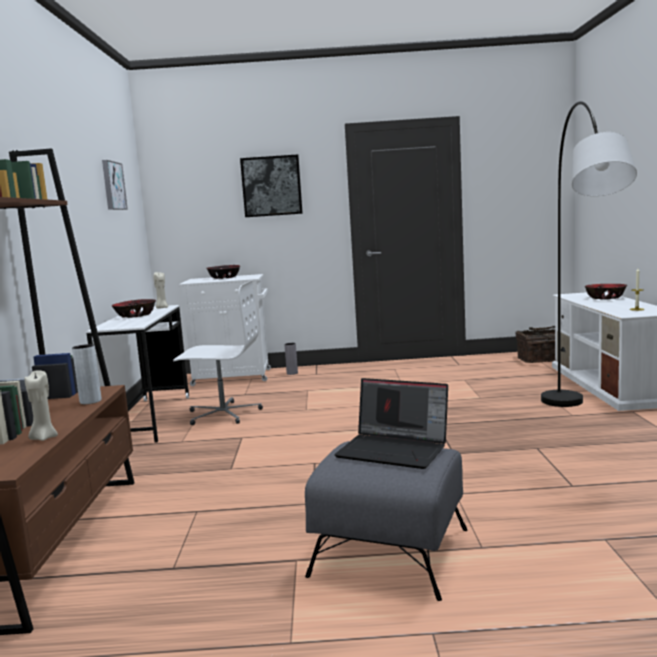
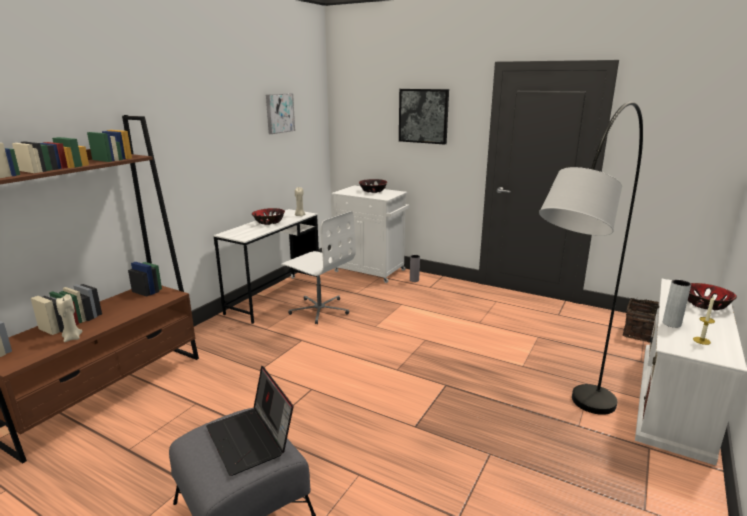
camera: 30 degrees right, 10 degrees up
(90, 401) = (146, 306): grey vase -> grey vase (671, 324)

